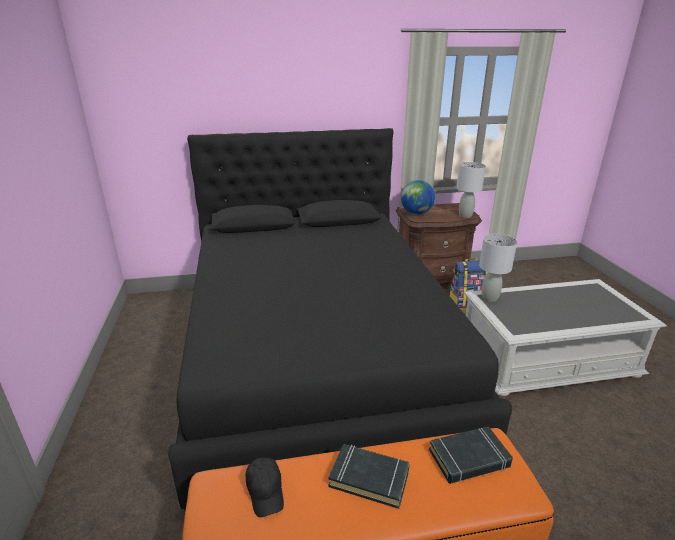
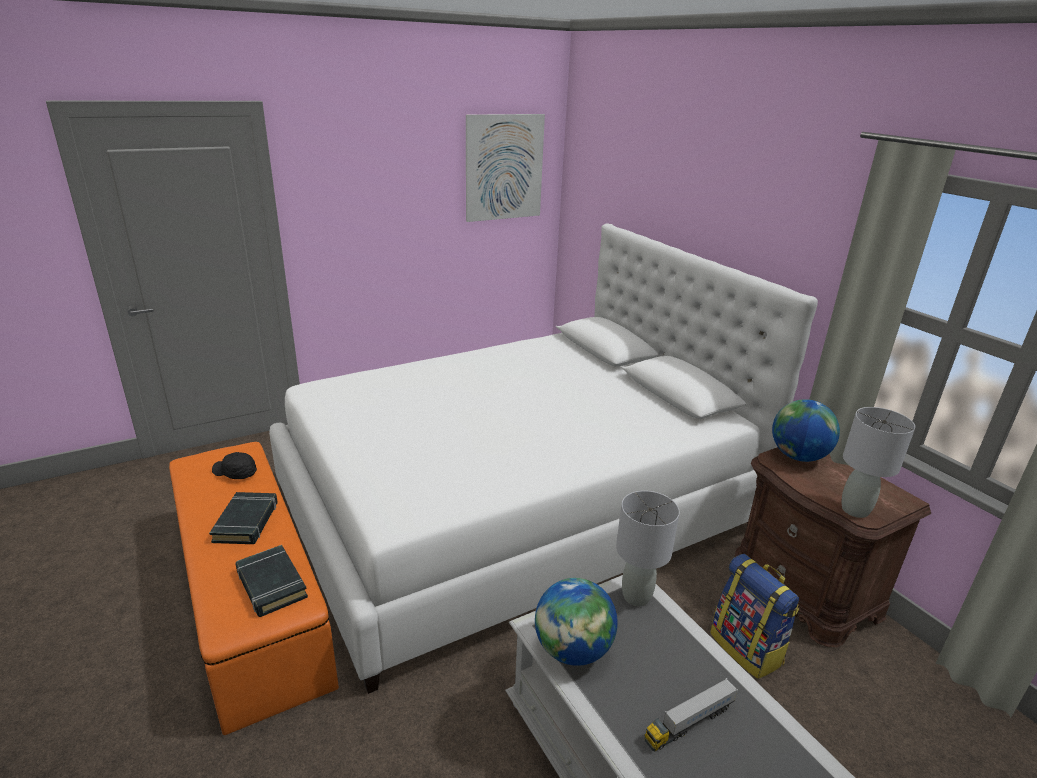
camera: 70 degrees right, 0 degrees up
(60, 108) = (504, 167): none -> picture
(265, 491) = (235, 473): black cap -> black cap turned 60 degrees clockwise
(317, 355) = (516, 509): black bed -> white bed
(532, 326) = (573, 650): none -> globe
(575, 305) = (689, 723): none -> toy truck

